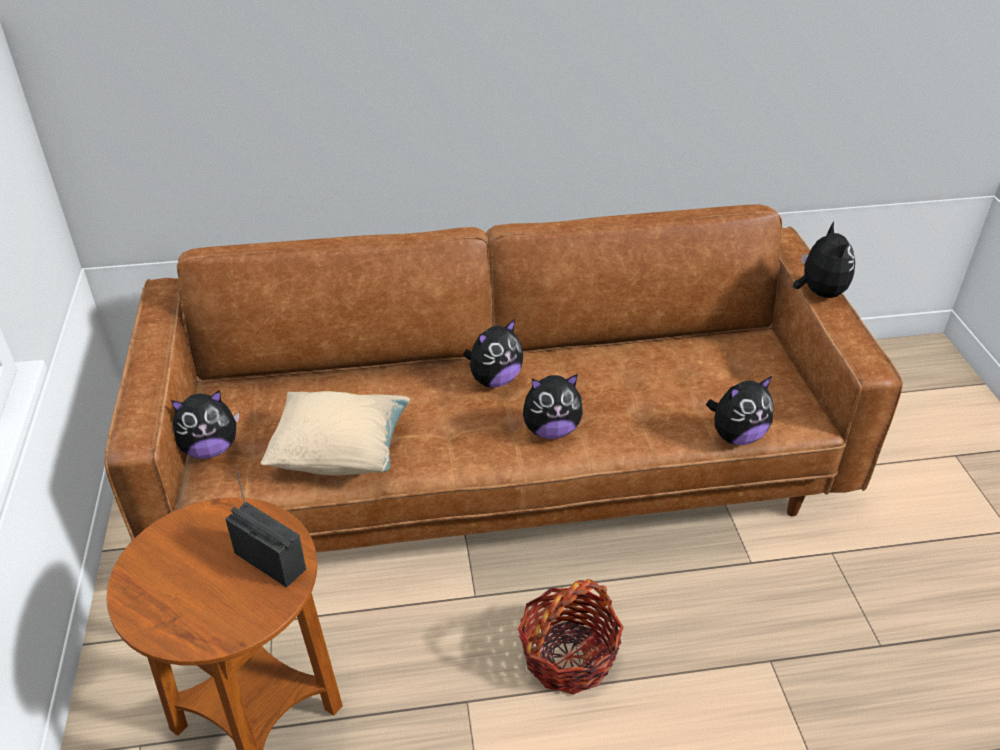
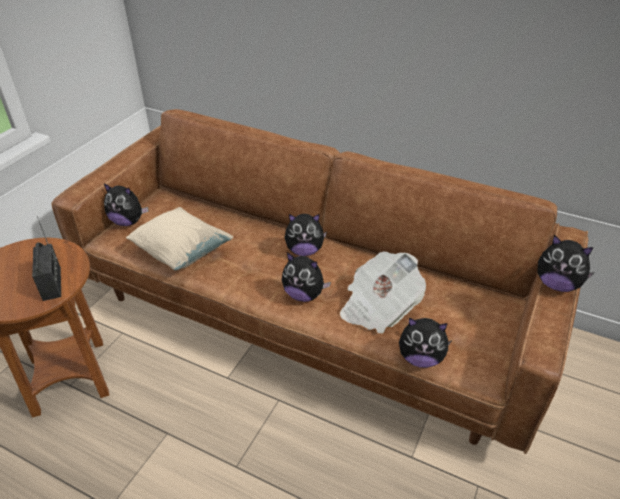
camera: 35 degrees right, 0 degrees up
(568, 656) = (243, 443): basket -> none
(644, 404) = (378, 307): none -> newspaper
(819, 293) = (557, 284): plush toy -> plush toy turned 90 degrees clockwise

